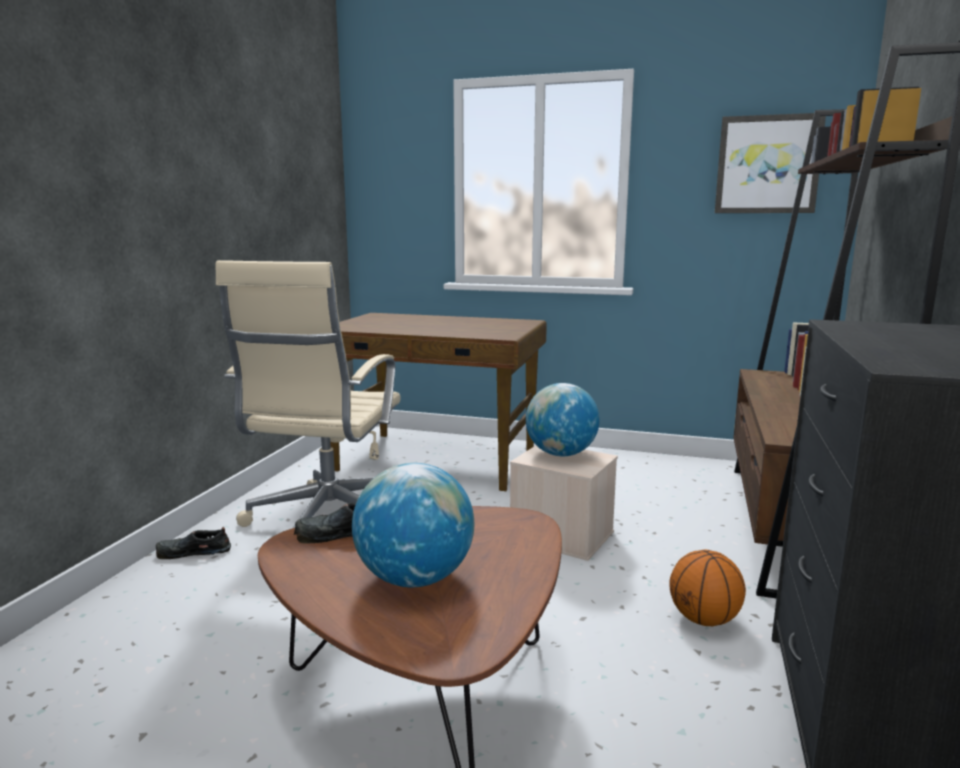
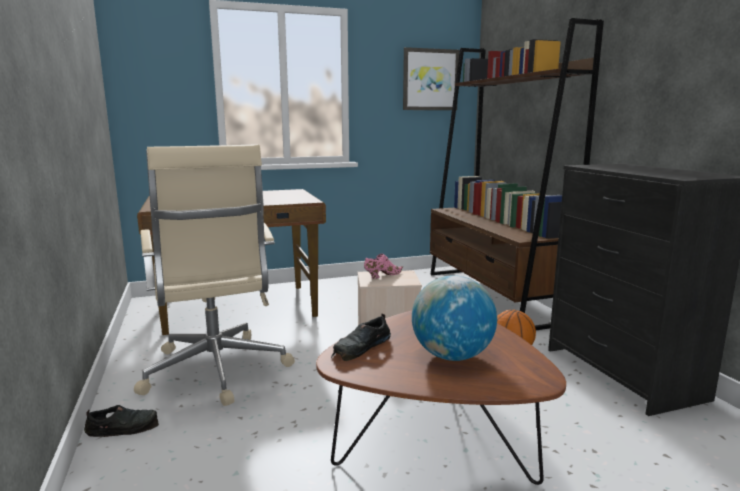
camera: 35 degrees left, 0 degrees up
(192, 552) = (123, 427): black shoe -> black shoe turned 150 degrees counterclockwise
(561, 454) = (382, 276): globe -> pink shoe

